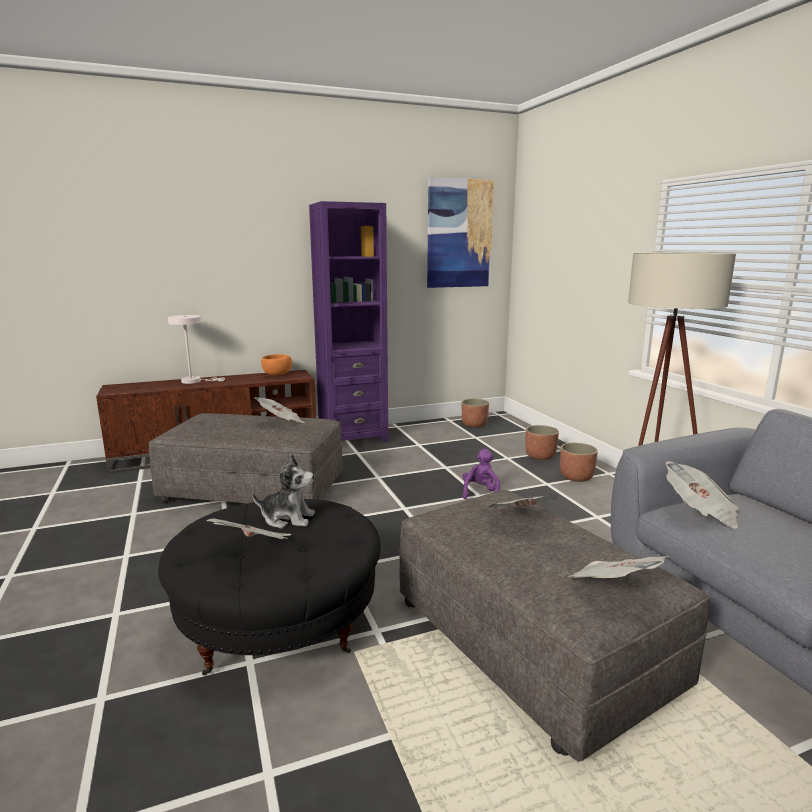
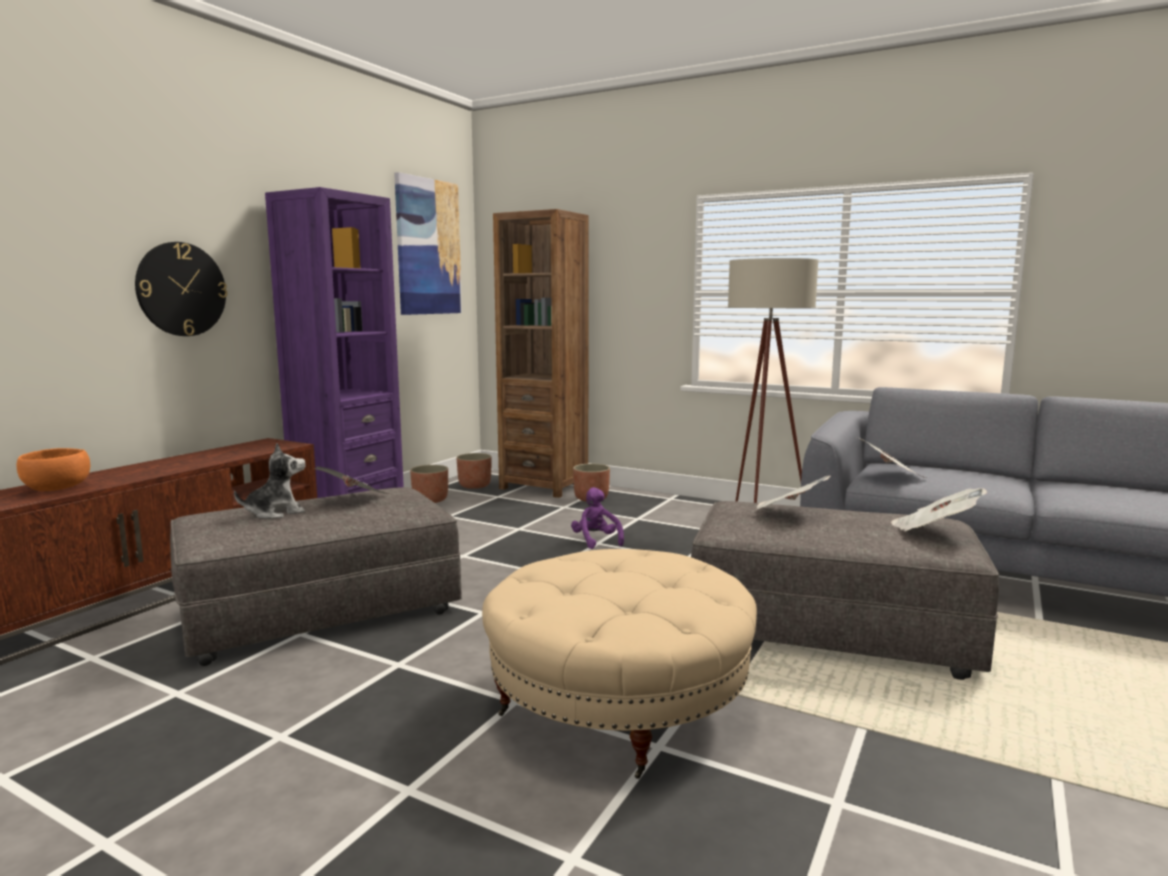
camera: 40 degrees left, 5 degrees down
(195, 381) = (120, 472): white table lamp -> none
(248, 272) = (181, 289): none -> wall clock
(254, 548) = (640, 598): newspaper -> none
(277, 374) = (243, 447): orange bowl -> orange bowl (58, 488)
(278, 621) = (618, 705): black ottoman -> beige ottoman
(287, 518) = (603, 570): plush toy -> plush toy (276, 513)
(522, 436) = (544, 486): none -> brown bookcase
(576, 477) = (651, 507): planter -> planter (430, 500)

